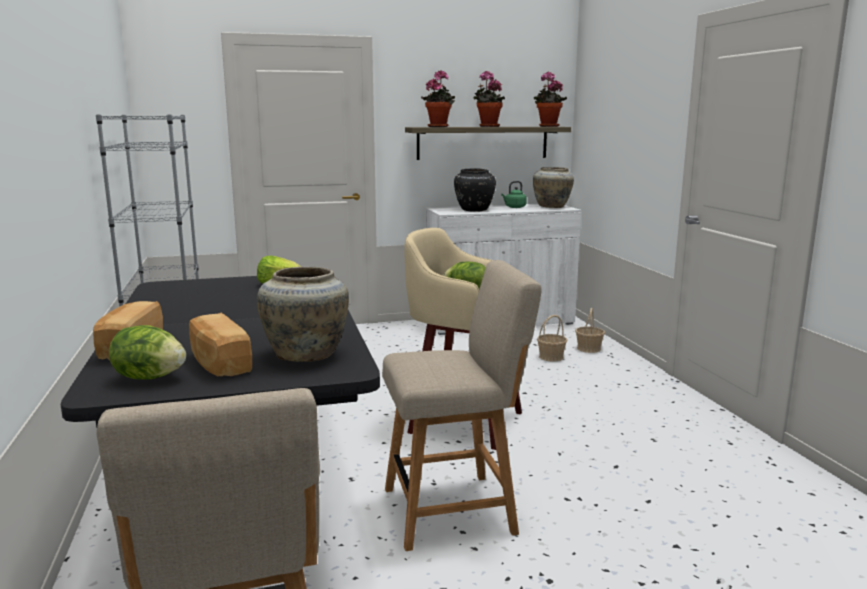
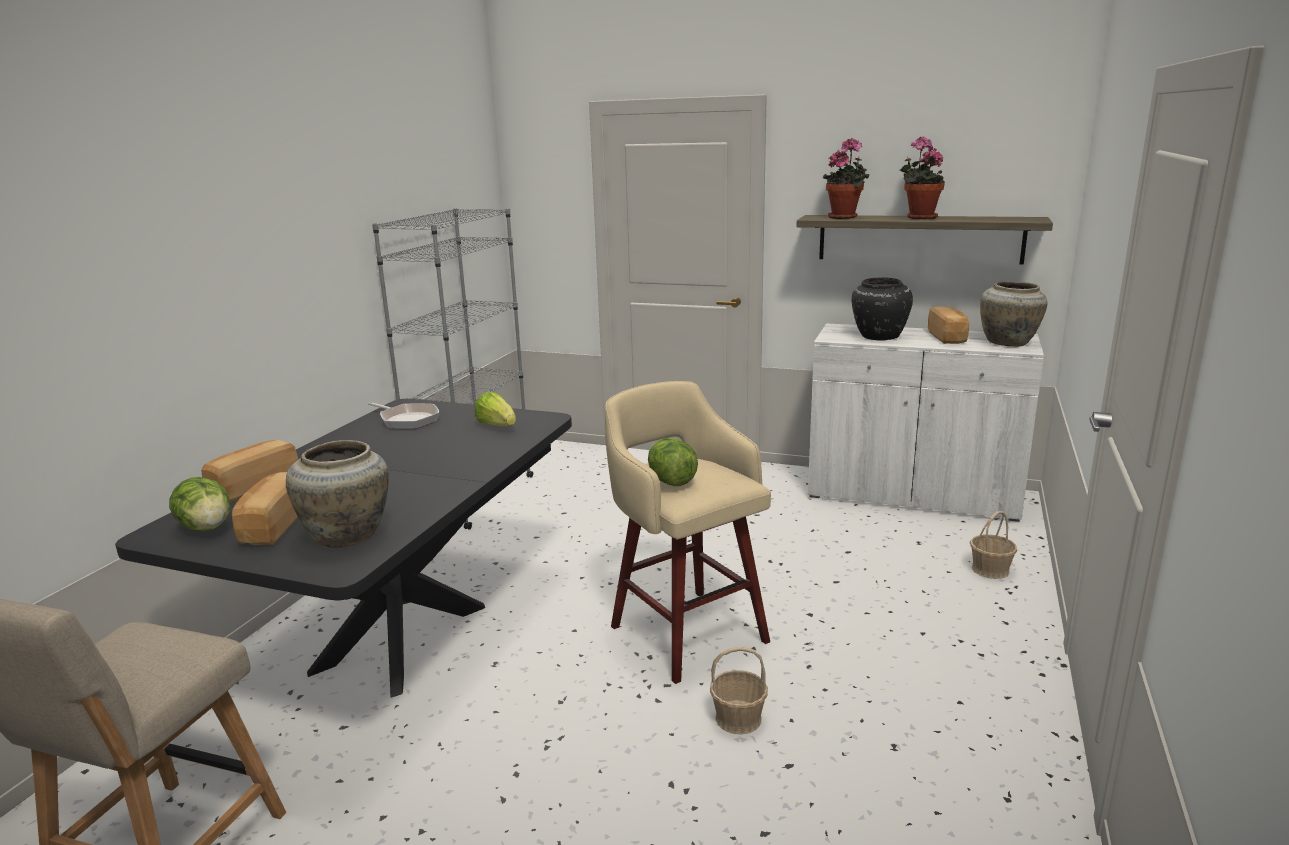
camera: 35 degrees right, 5 degrees up
(185, 292) = (407, 420): none -> frying pan
(456, 509) = (542, 743): beige chair -> none
(514, 207) = (948, 337): green kettle -> bread
(547, 126) = (1018, 219): potted plant -> none
(551, 357) = (916, 569): basket -> basket (738, 718)

